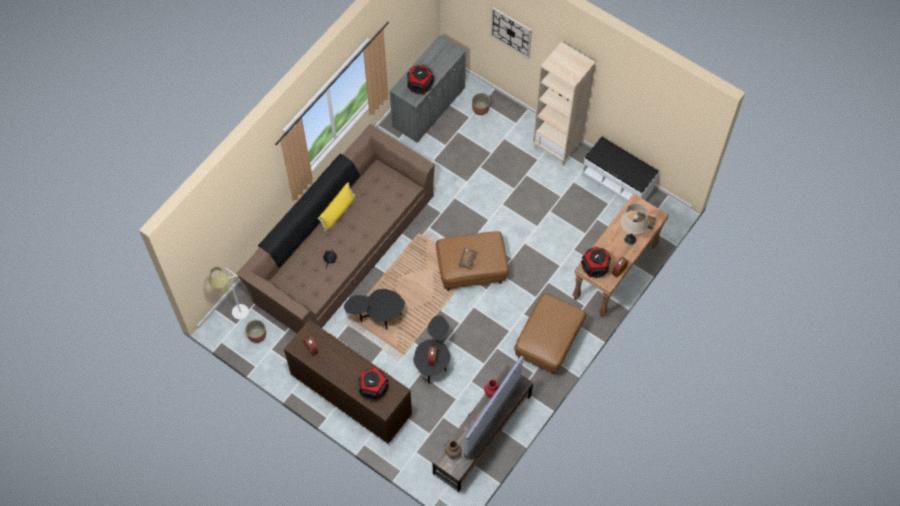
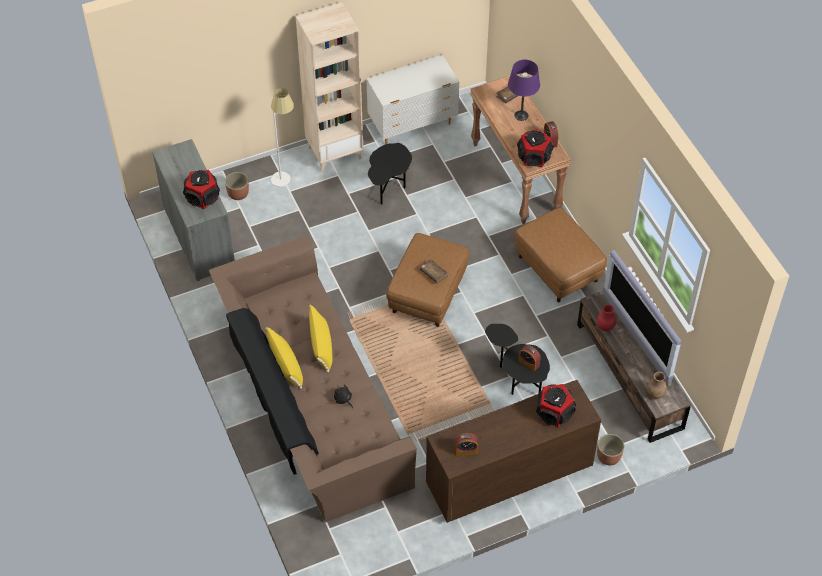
camera: 60 degrees left, 10 degrees down
(237, 318) = (333, 549): white floor lamp -> white floor lamp (286, 184)
(257, 335) = (370, 538): planter -> planter (608, 457)
(364, 224) = (321, 345): none -> yellow pillow
(378, 318) = (429, 406): black side table -> black side table (388, 189)
(511, 32) = (228, 67): wall clock -> none
(617, 181) = (413, 125): white bench -> white dresser
(630, 239) = (521, 115): beige table lamp -> purple table lamp

